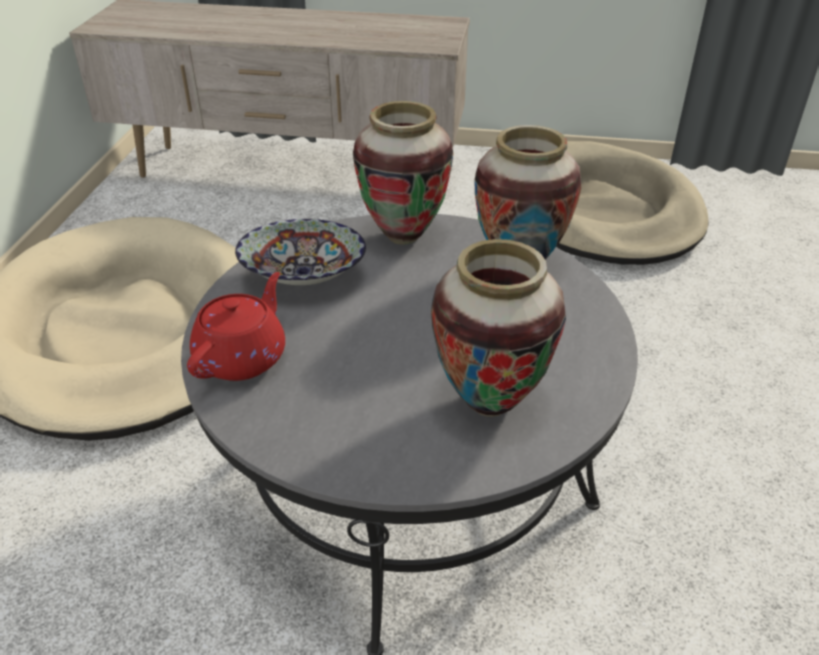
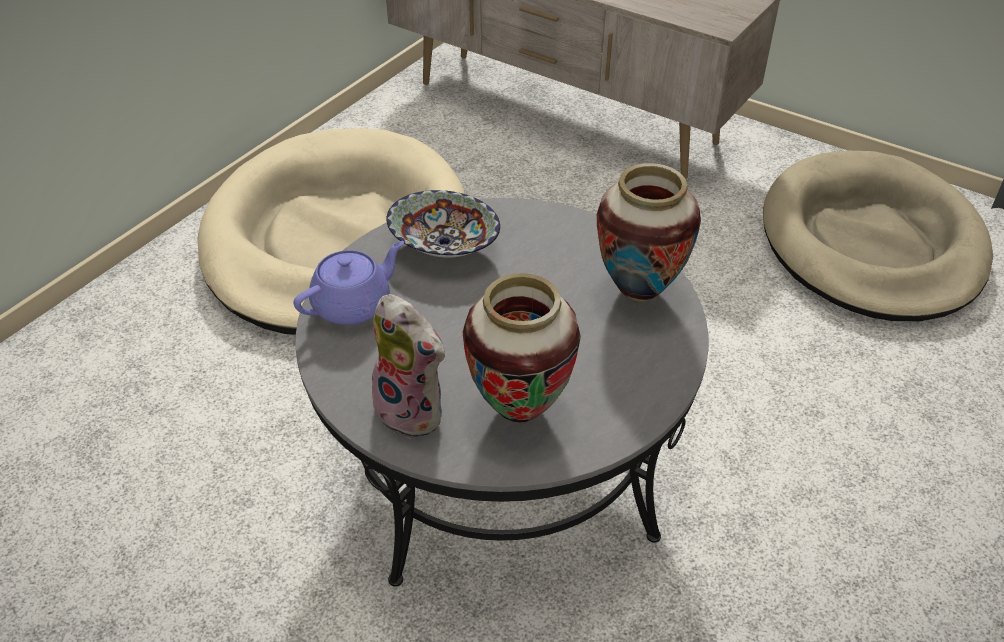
camera: 25 degrees right, 5 degrees up
(243, 357) = (353, 305): red teapot -> purple teapot
(382, 441) = (414, 411): none -> plush toy
(404, 236) = (555, 231): vase -> none

